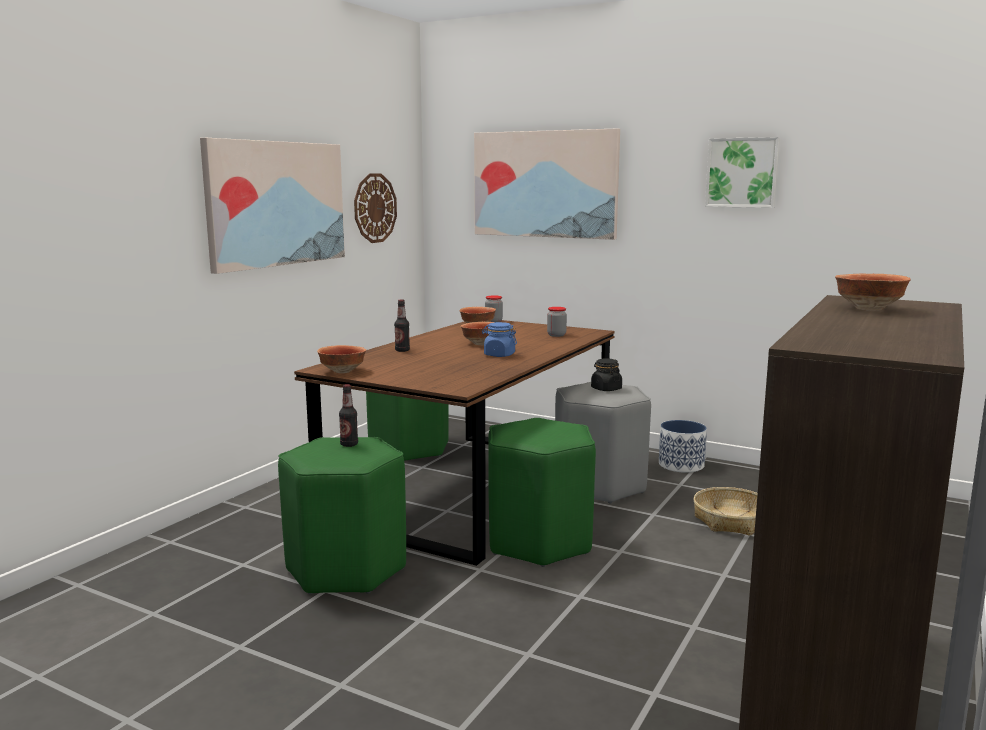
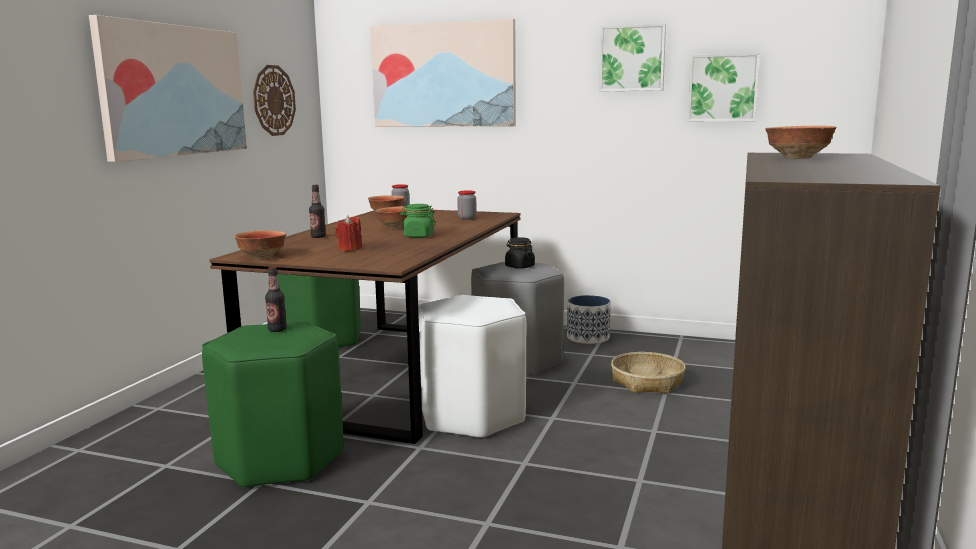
camera: 10 degrees left, 0 degrees up
(427, 367) = (350, 249): none -> red candle
(499, 355) = (418, 236): blue jar -> green jar
(538, 542) = (471, 417): green stool -> white stool
(840, 207) = (723, 88): none -> picture

